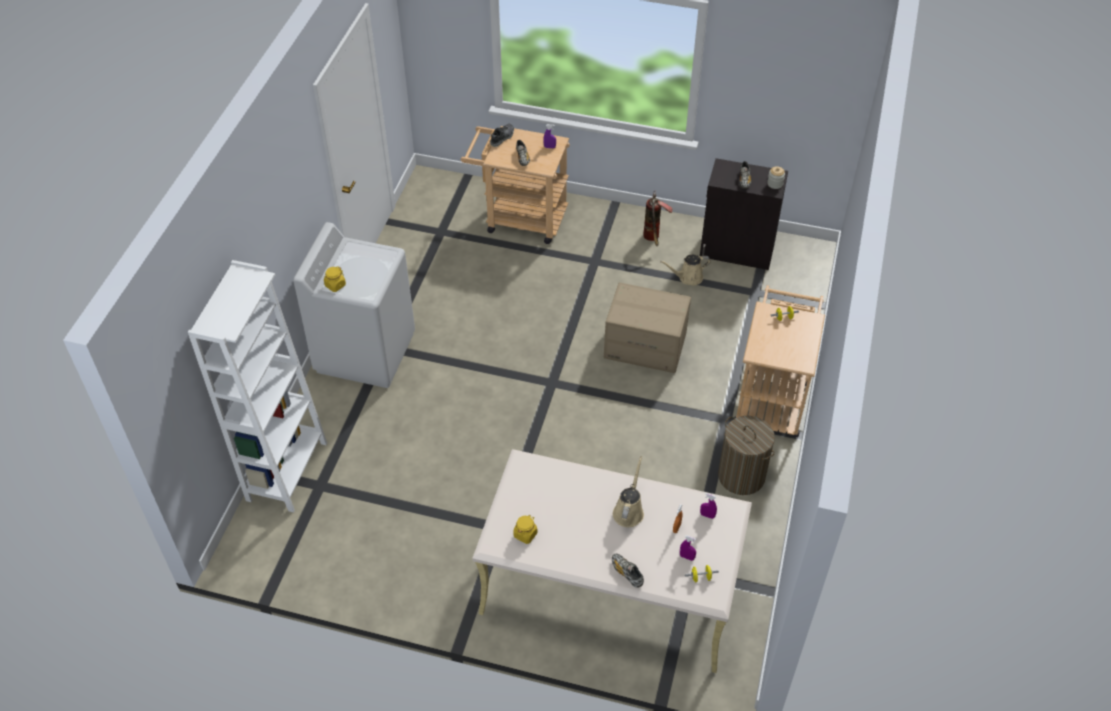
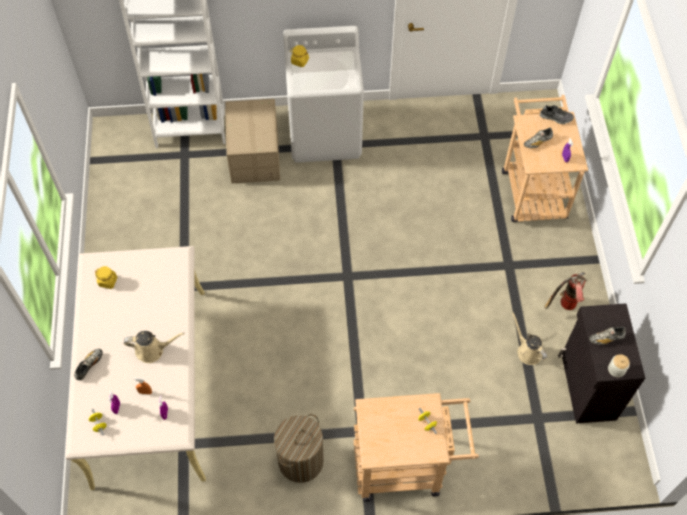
camera: 70 degrees right, 10 degrees up
(645, 345) = (423, 338): cardboard box -> cardboard box (255, 156)

